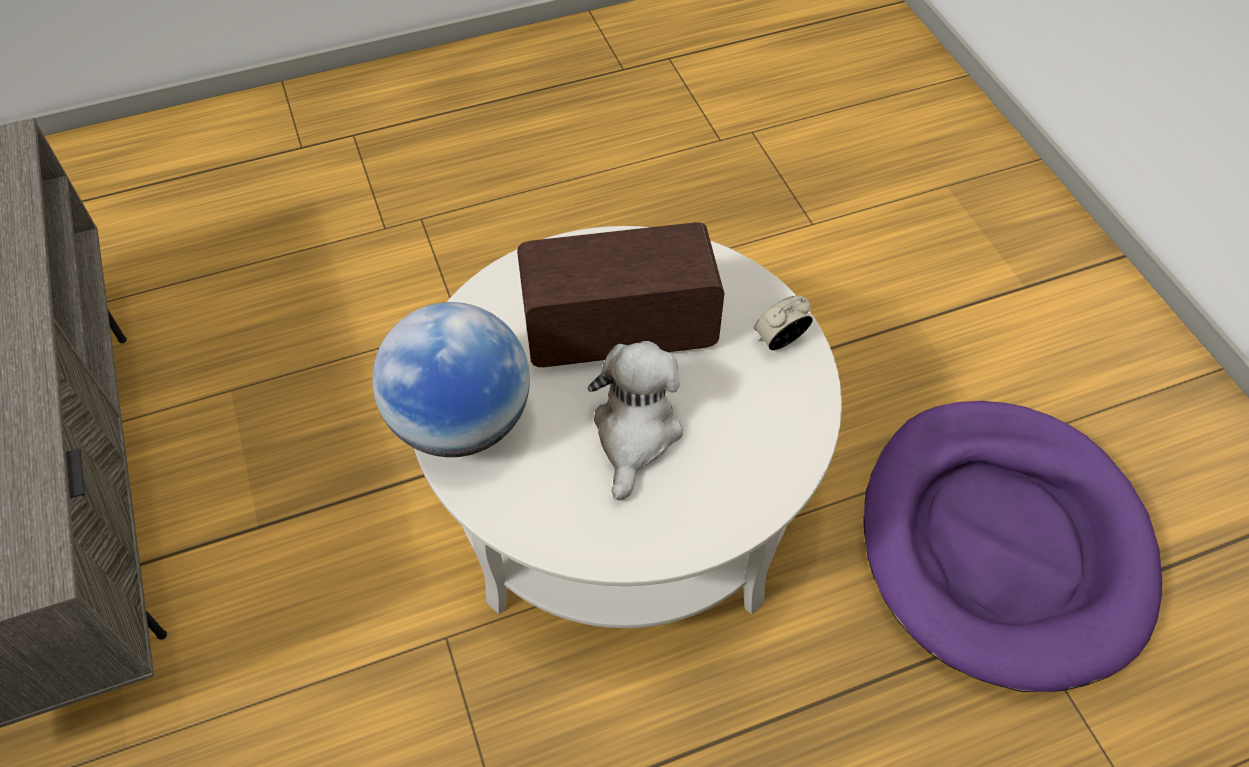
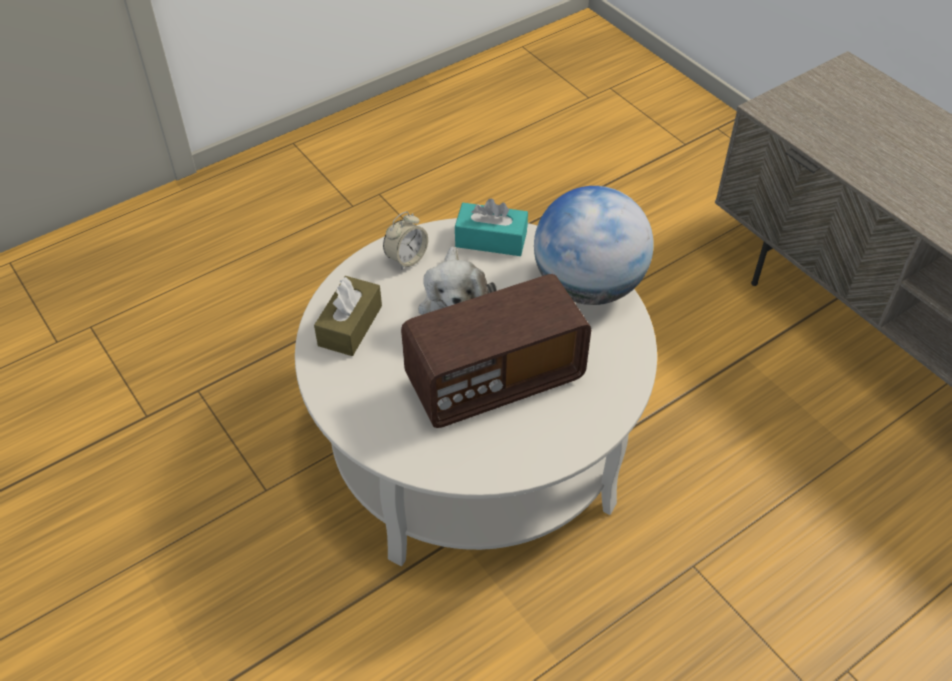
camera: 165 degrees right, 5 degrees down
(555, 524) = (491, 240): none -> turquoise tissue box
(770, 433) = (350, 325): none -> brown tissue box
(780, 340) = (352, 401): alarm clock -> alarm clock (406, 258)
(1002, 545) = (153, 470): purple dog bed -> none

